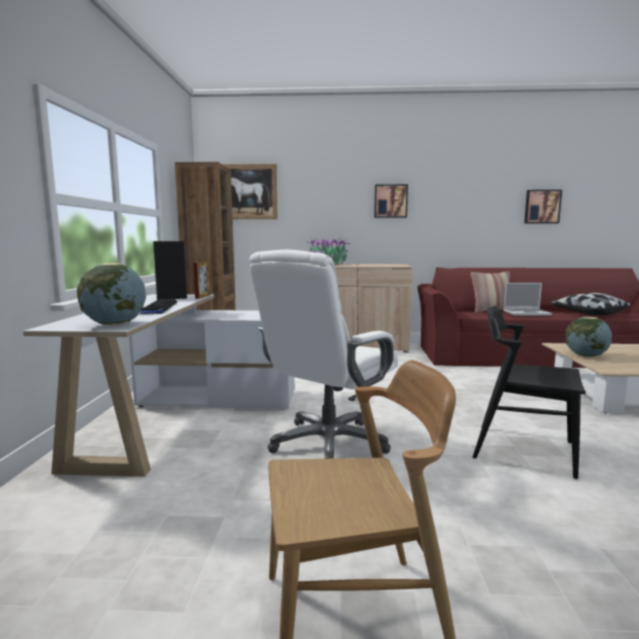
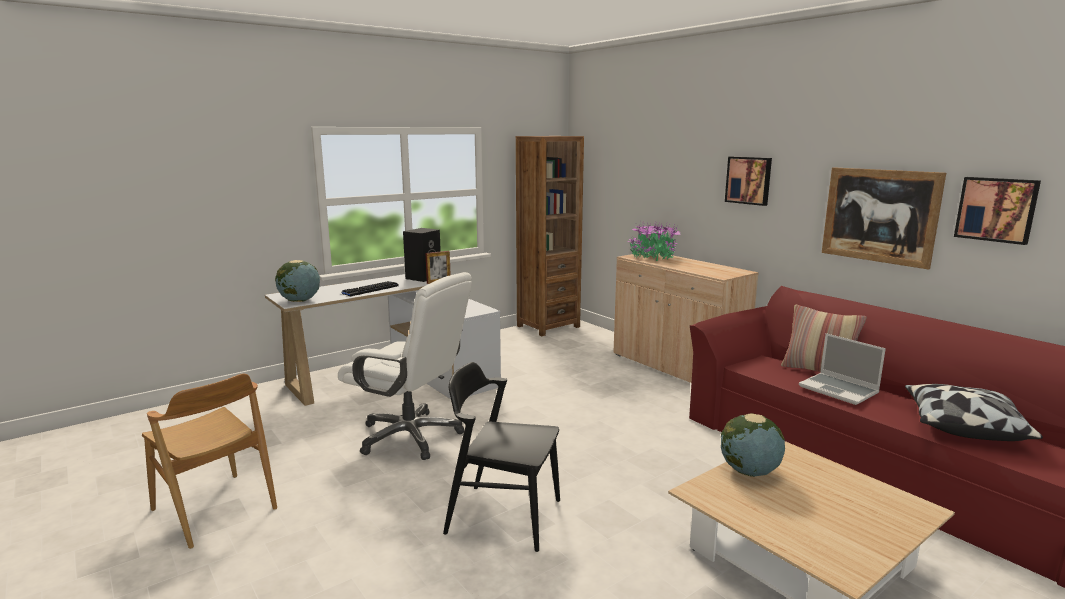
camera: 50 degrees right, 5 degrees up
(246, 192) = (605, 159): picture -> picture (879, 215)
(328, 444) = (411, 436): white office chair -> white office chair turned 150 degrees counterclockwise
(523, 450) = (503, 516): black chair -> black chair turned 60 degrees counterclockwise

